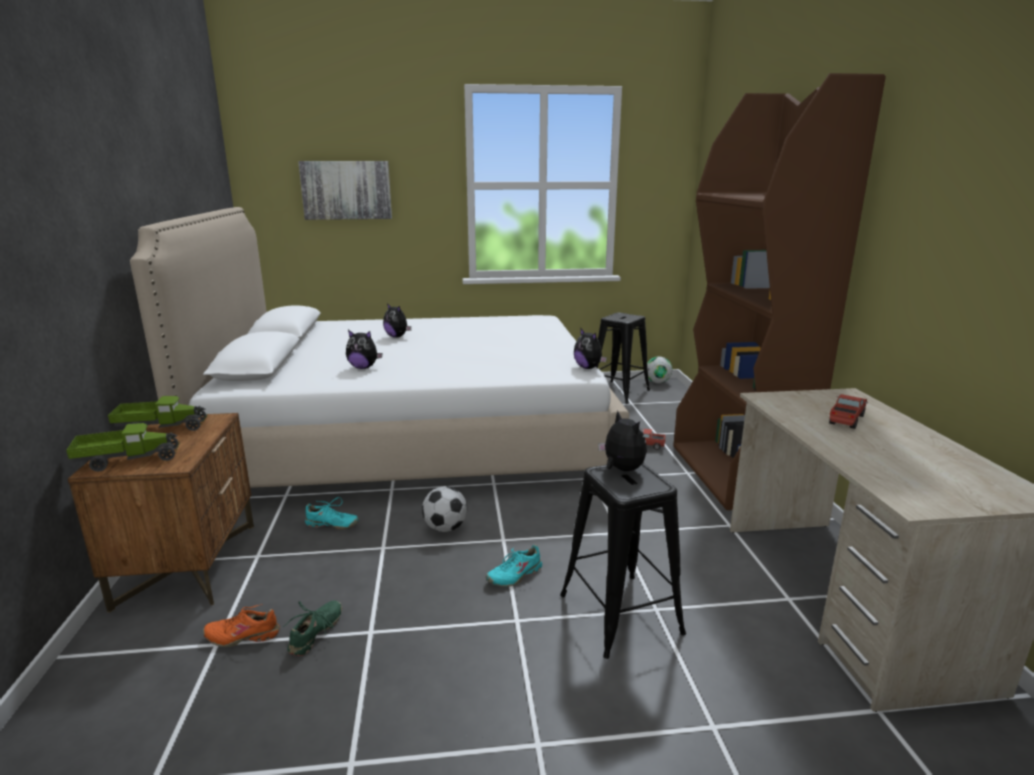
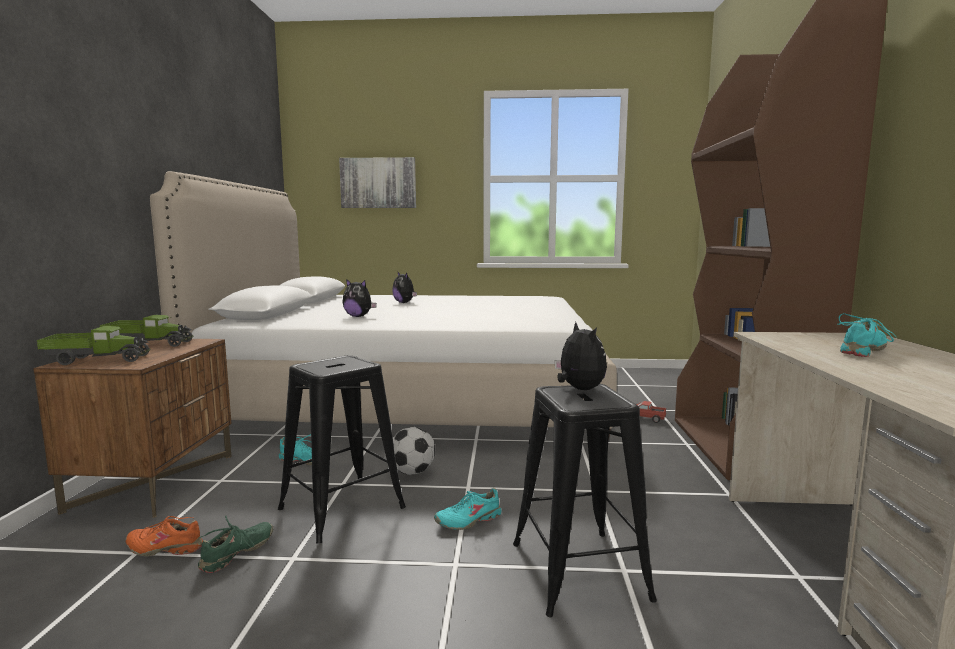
camera: 10 degrees right, 10 degrees down
(588, 368) = (577, 323): plush toy -> none
(618, 392) = (625, 376): black stool -> black stool (341, 508)
(657, 382) = (668, 370): football -> none
(846, 420) = (863, 351): toy truck -> turquoise shoe

